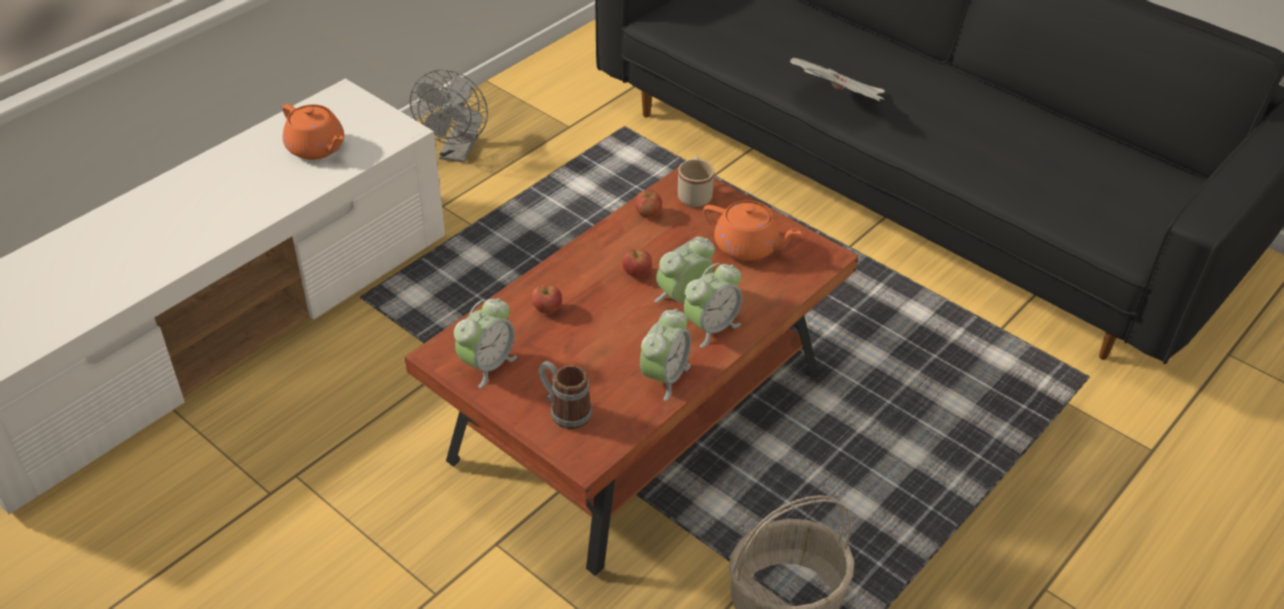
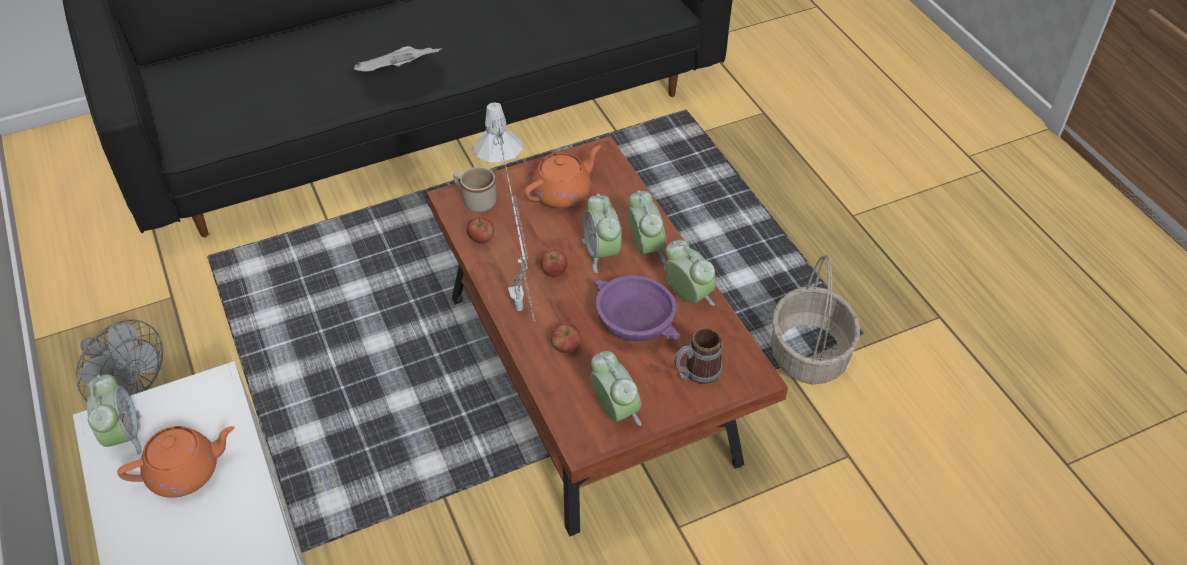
camera: 65 degrees left, 5 degrees up
(336, 107) = (124, 435): none -> alarm clock
(564, 270) = (521, 319): none -> grey table lamp
(605, 347) = (633, 322): none -> purple bowl

